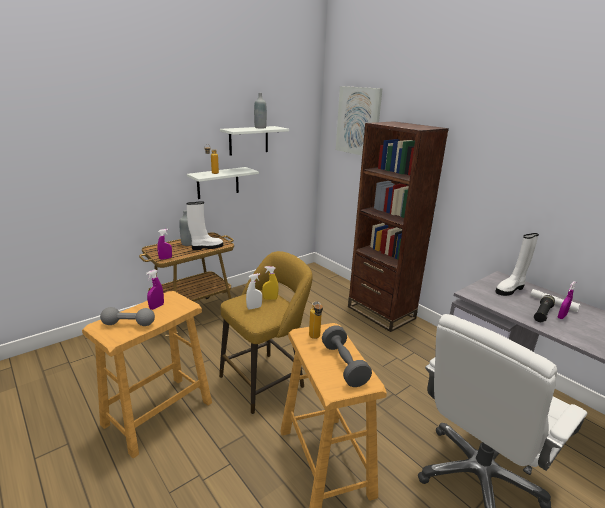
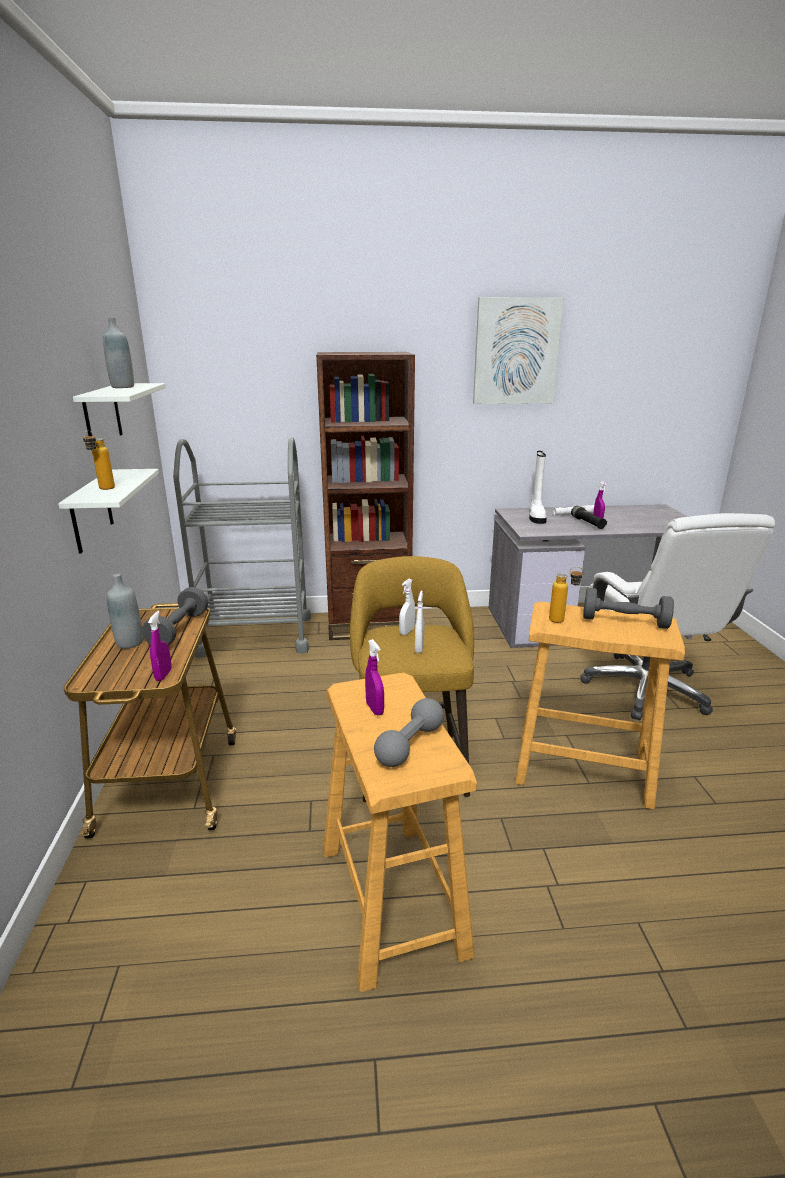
camera: 55 degrees left, 0 degrees up
(206, 247) = (178, 630): white boot -> grey dumbbell
(270, 299) = (407, 632): yellow spray bottle -> white spray bottle
(323, 285) = (256, 636): none -> grey cart
(358, 121) = (240, 360): picture -> picture (516, 351)

